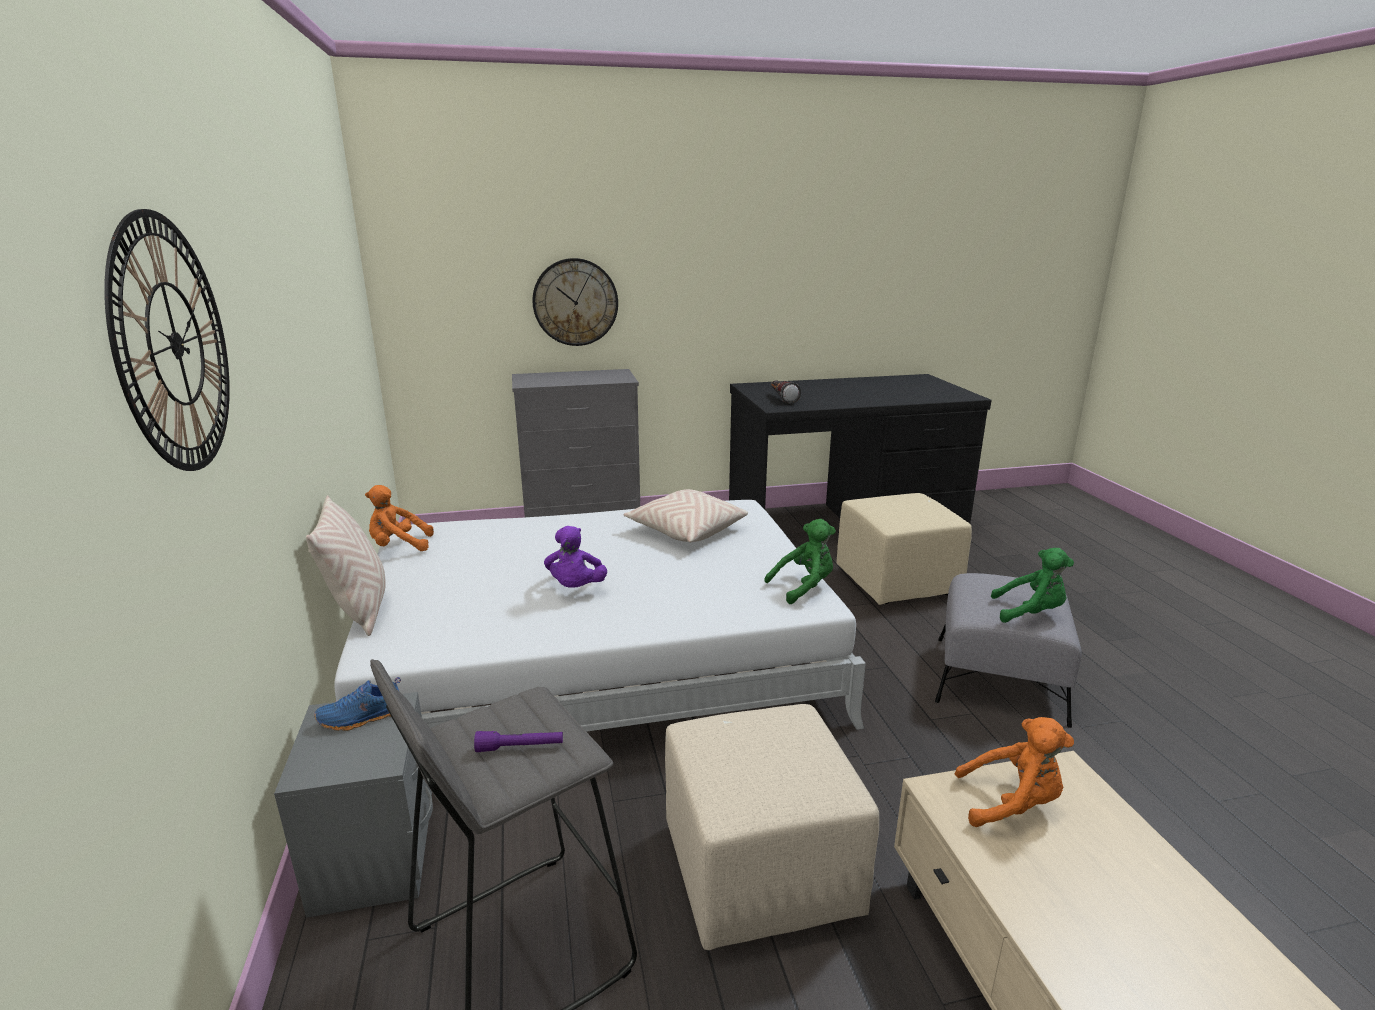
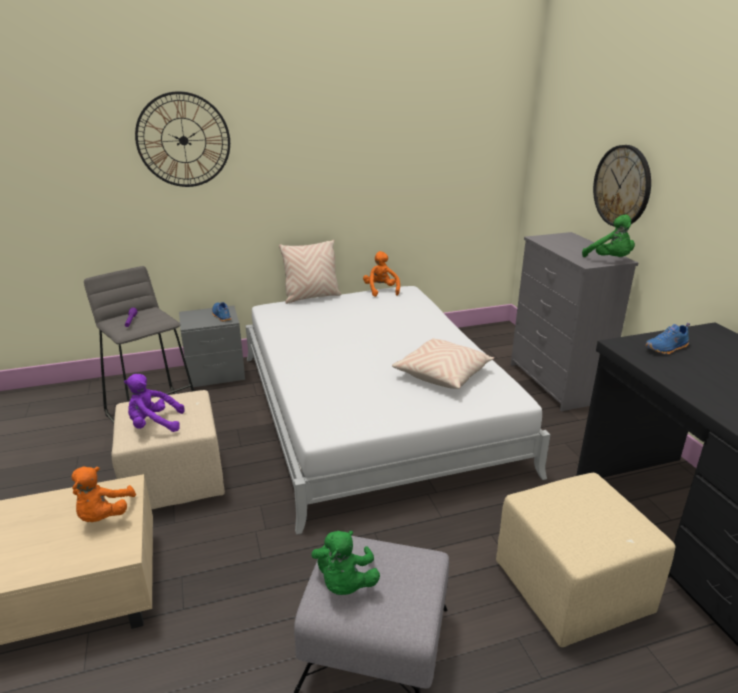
camera: 85 degrees right, 5 degrees up
(576, 588) = (335, 342): purple plush toy -> purple plush toy (154, 424)
(782, 399) = (667, 348): flashlight -> blue shoe
(804, 587) = (348, 426): green plush toy -> green plush toy (610, 260)

